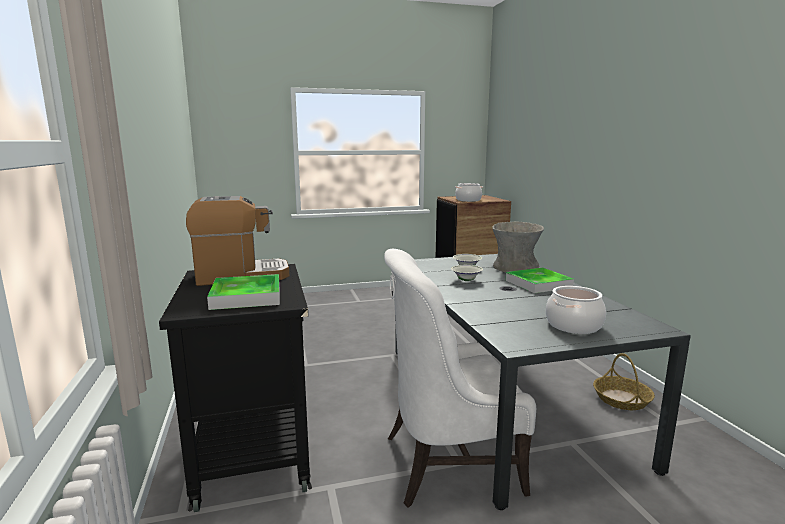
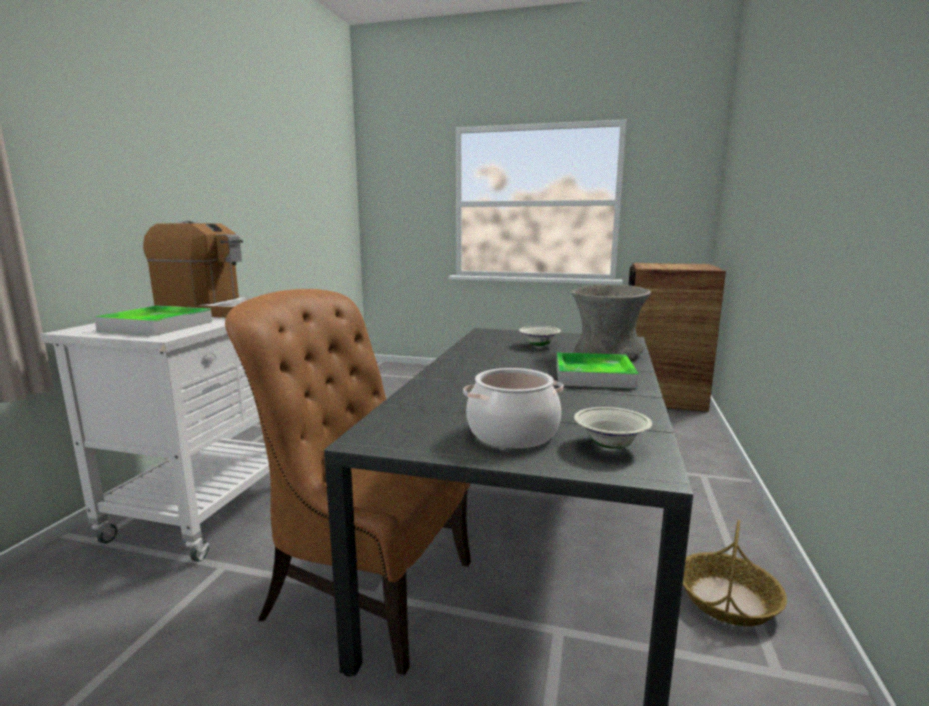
camera: 30 degrees right, 0 degrees up
(253, 456) = (208, 510): black cart -> white cart
(449, 462) = (367, 589): white chair -> brown chair
(466, 280) = (503, 358): white bowl -> white bowl (610, 446)
(468, 200) = (660, 267): cooking pot -> none

